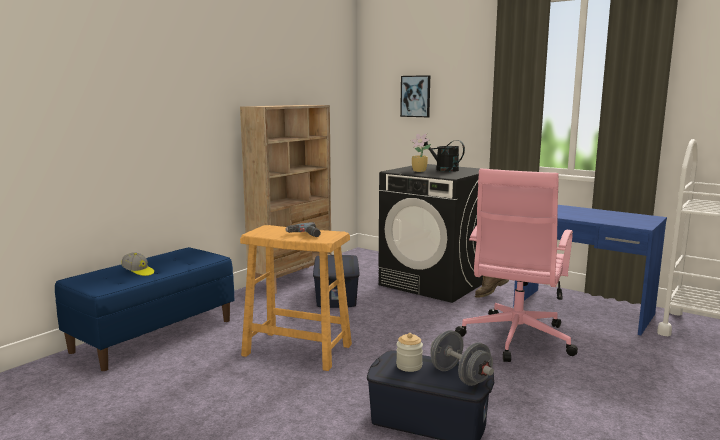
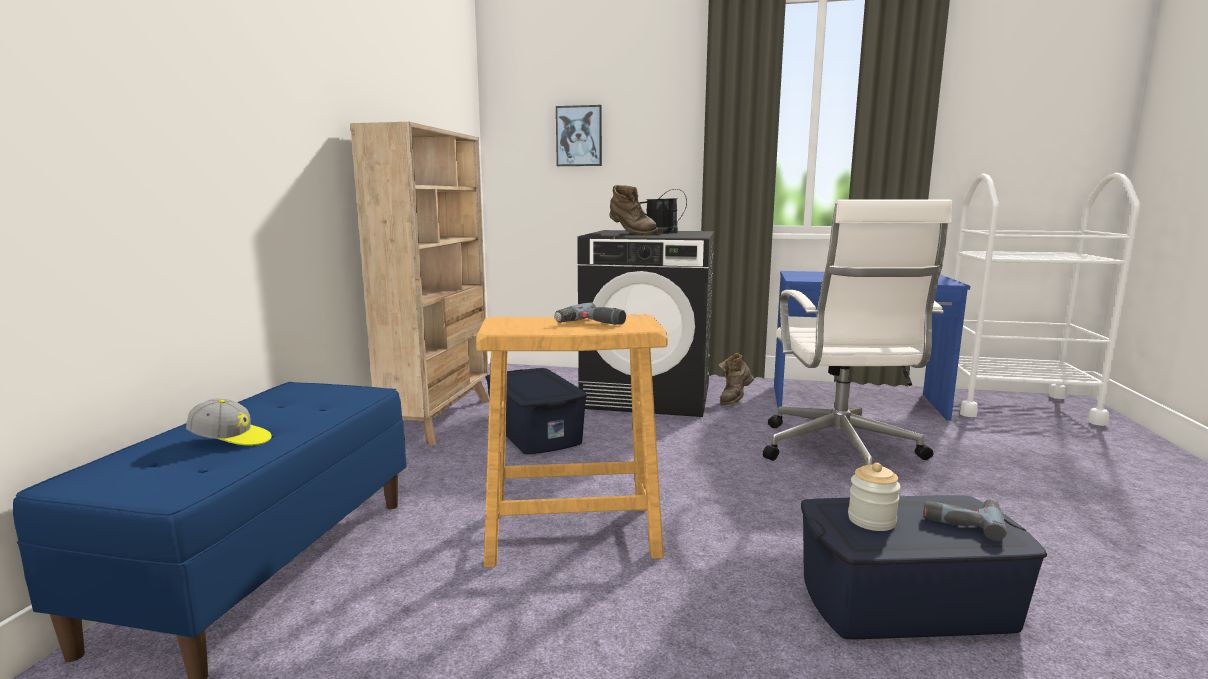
camera: 25 degrees left, 0 degrees up
(419, 171) = (631, 234): potted plant -> brown boot
(460, 376) = (962, 520): grey dumbbell -> power drill
(515, 340) = (839, 452): pink office chair -> white office chair

